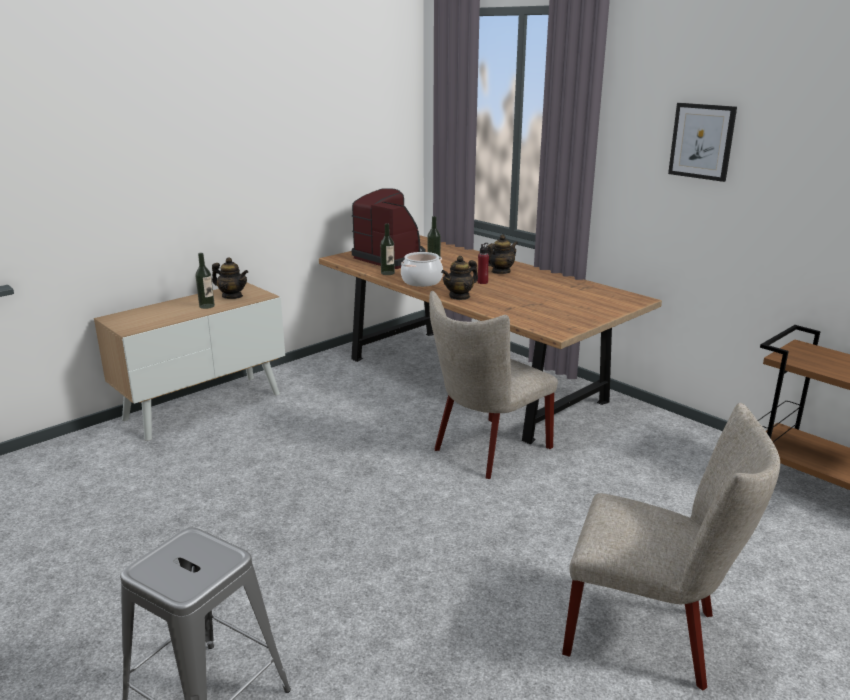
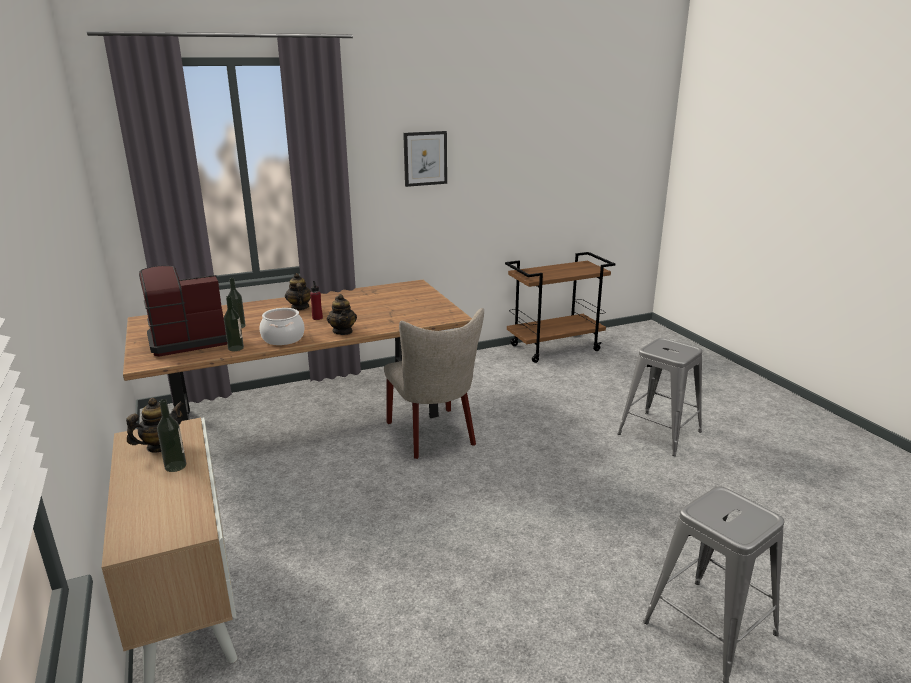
camera: 70 degrees left, 0 degrees up
(651, 633) = (659, 433): beige chair -> grey stool

